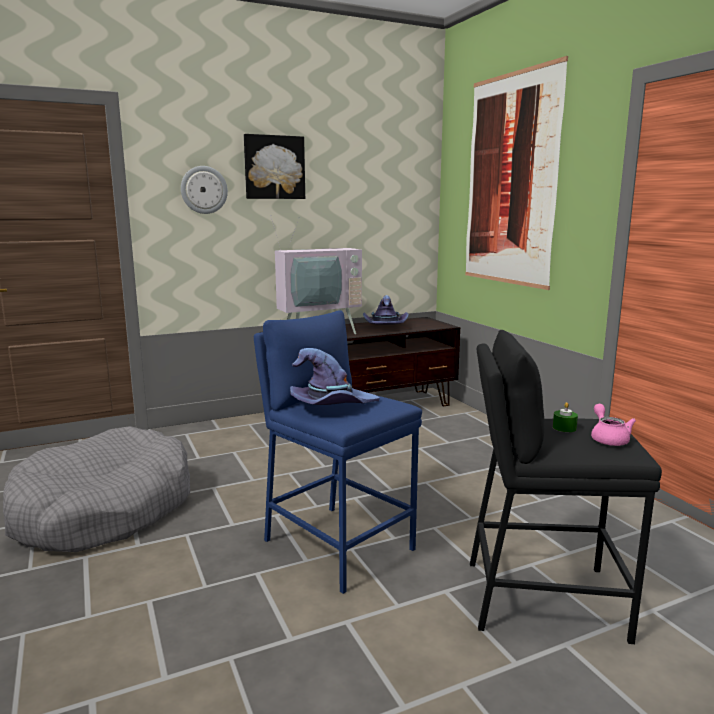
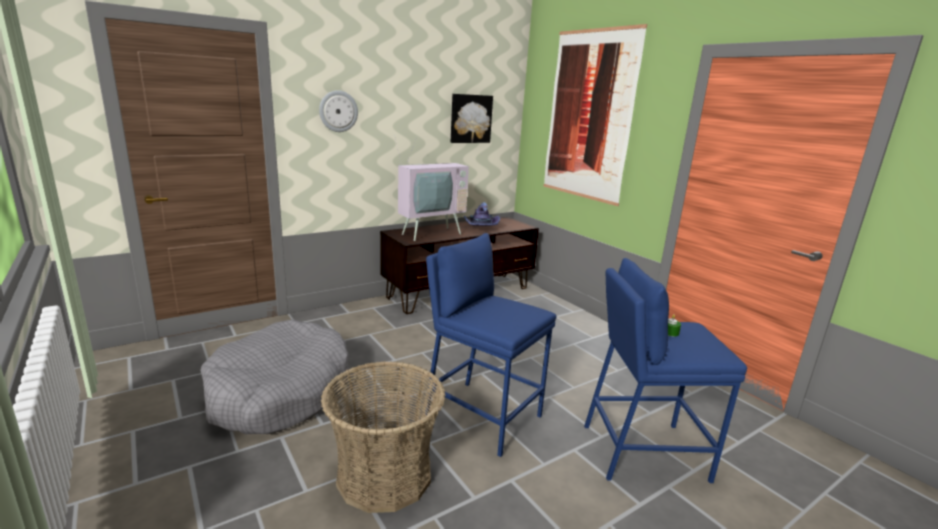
camera: 10 degrees left, 5 degrees up
(188, 605) = (384, 475): none -> basket
(274, 167) = (396, 93): picture -> picture (470, 118)
(331, 405) = (490, 313): purple hat -> none
(542, 598) = (643, 451): black stool -> blue stool
(608, 438) = (704, 341): pink teapot -> none

